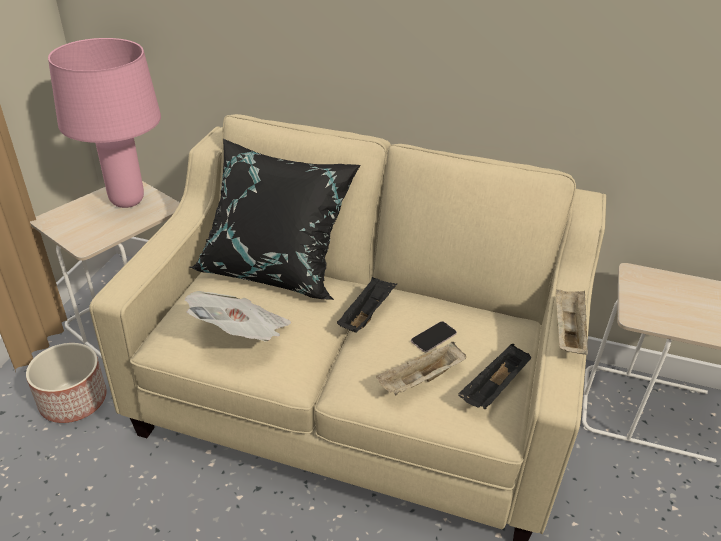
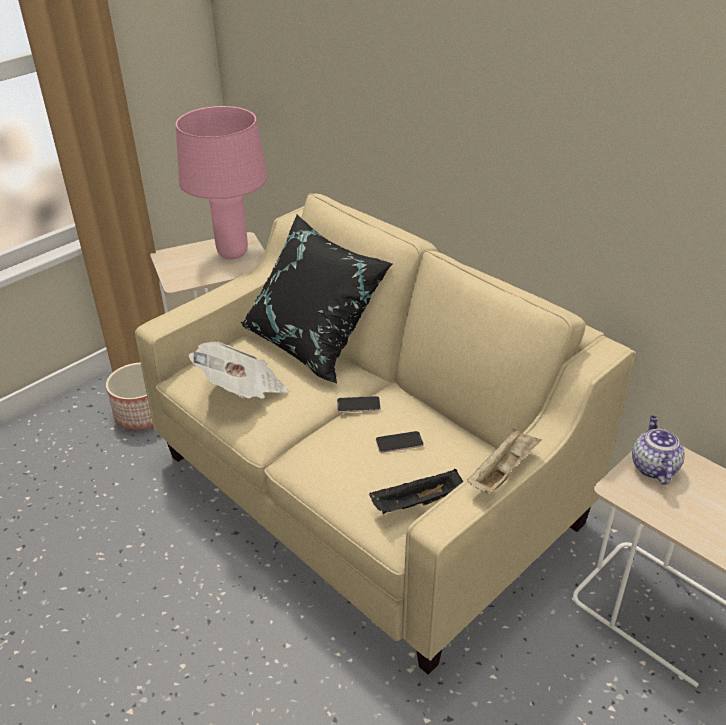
camera: 30 degrees right, 0 degrees up
(366, 314) = (358, 405): black tray -> phone
(420, 380) = (357, 474): beige tray -> none
(645, 290) = (653, 467): none -> teapot

